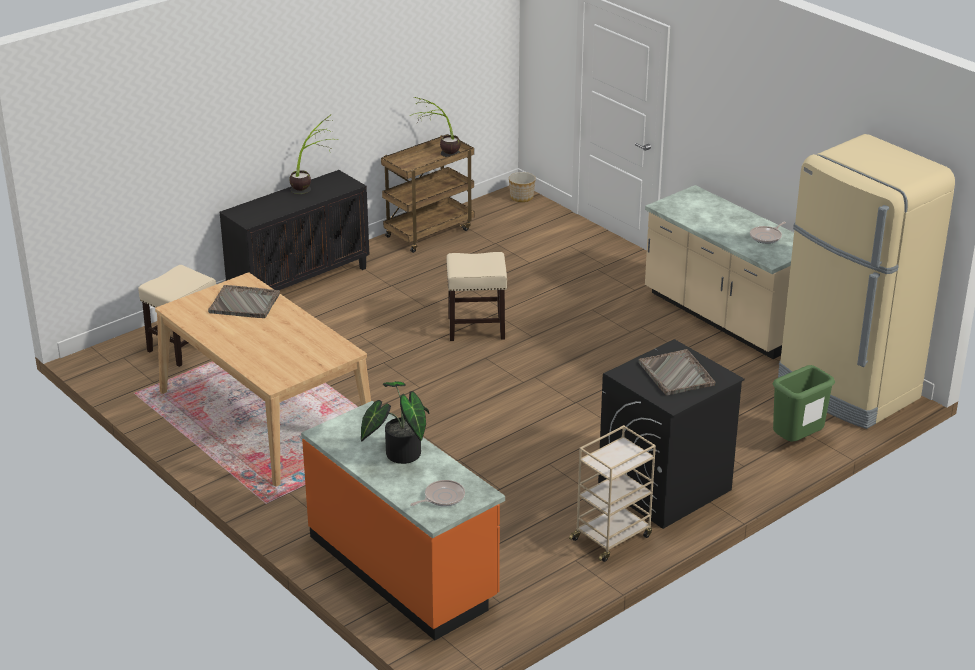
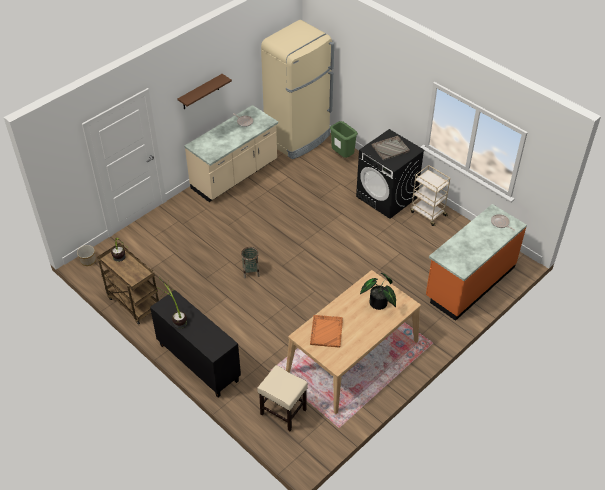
camera: 95 degrees left, 15 degrees up
(245, 303) = (326, 331): grey tray -> orange tray
(398, 454) = (472, 241): potted plant -> potted plant (378, 305)
(477, 328) = (250, 271): beige stool -> basket
(742, 121) = (200, 92): none -> brown shelf

